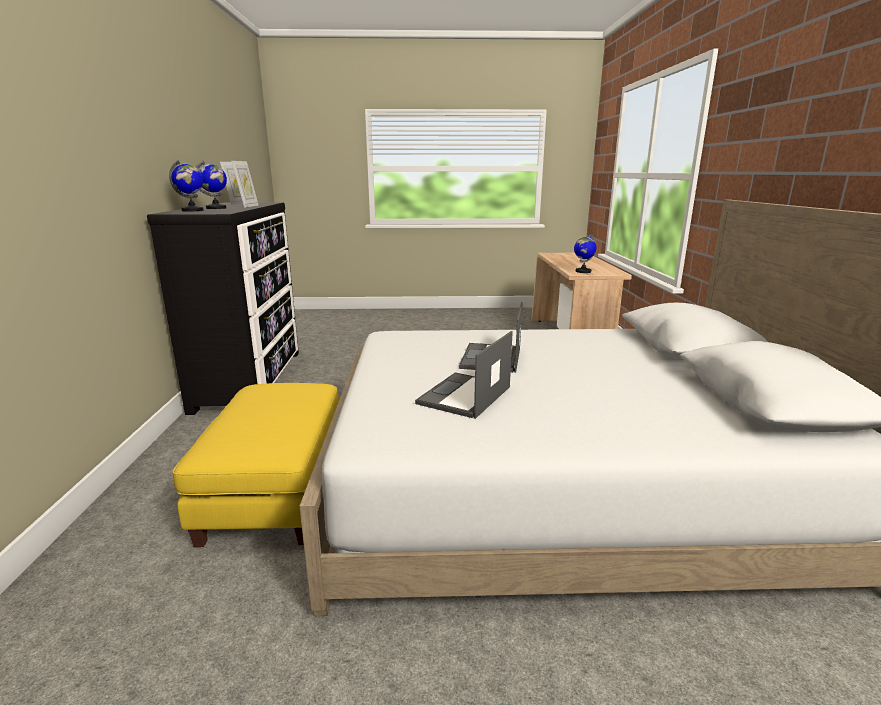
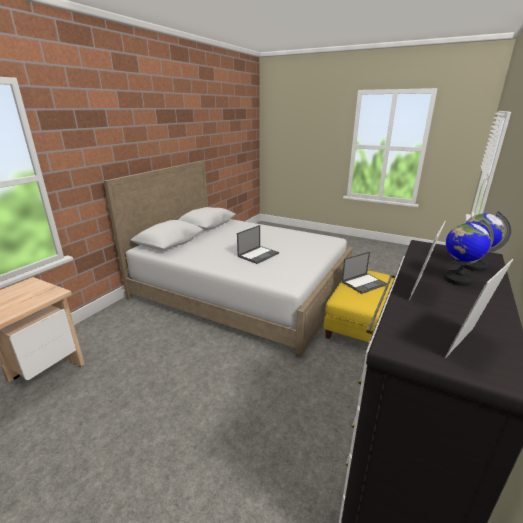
camera: 150 degrees left, 5 degrees up
(464, 396) = (290, 244): laptop -> laptop (364, 283)
(583, 271) = (41, 293): globe -> none

